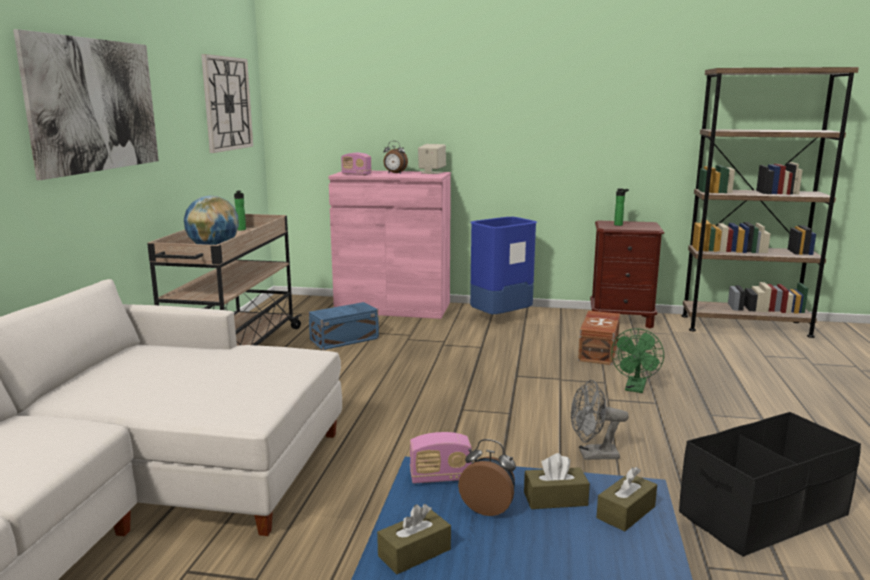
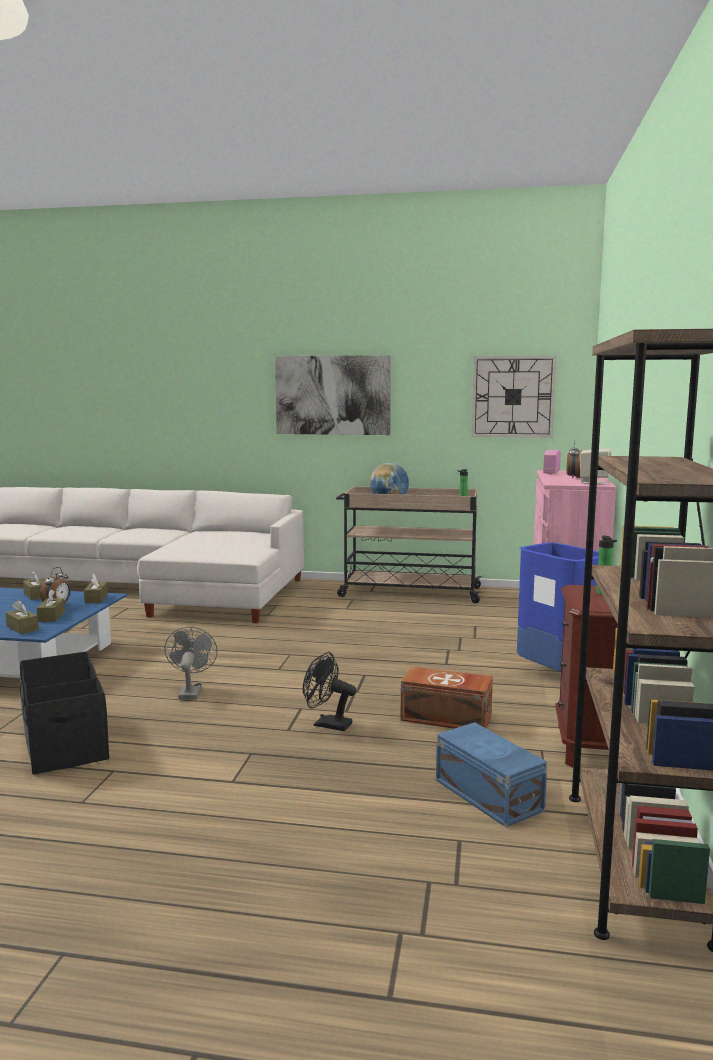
camera: 90 degrees right, 5 degrees down
(345, 339) = (451, 618): blue storage box -> blue storage box (488, 796)
(440, 478) = (96, 599): radio -> brown tissue box
(635, 389) = (327, 724): green fan -> black fan

